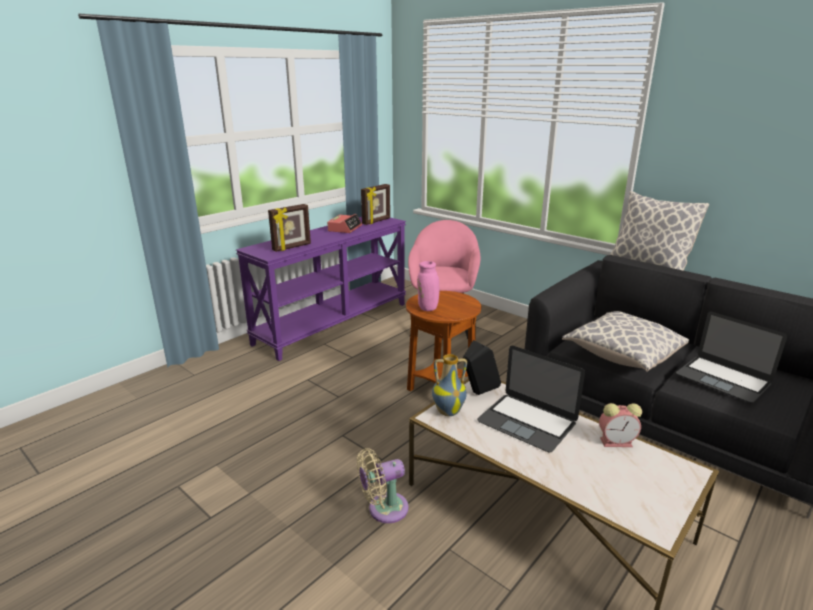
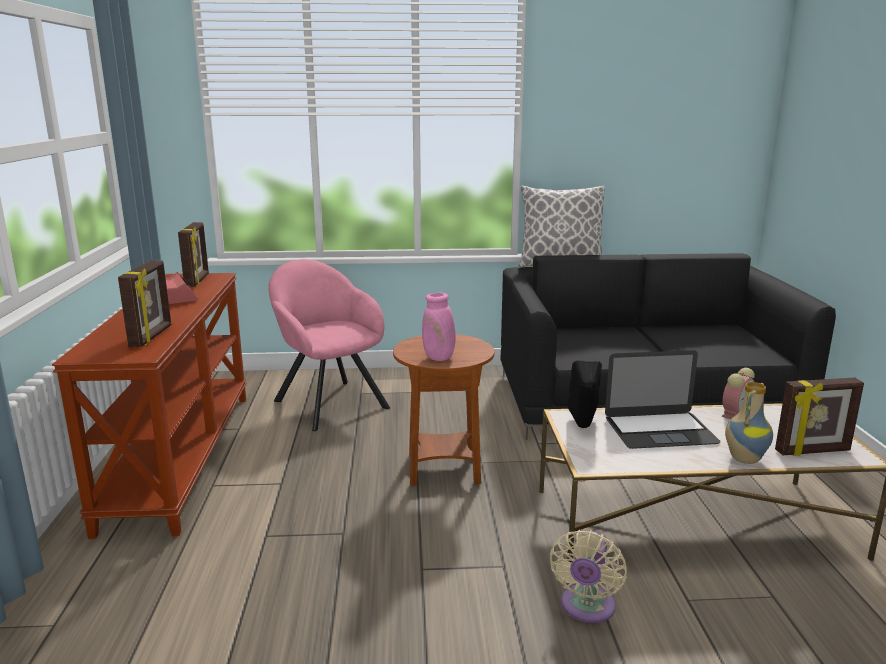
camera: 45 degrees left, 5 degrees down
(333, 323) = (179, 456): purple console table -> brown console table
(448, 411) = (591, 453): vase -> vase (743, 458)
(619, 501) = (813, 451): none -> picture frame
(621, 356) = (615, 351): pillow -> none
(723, 378) = (703, 342): laptop -> none

